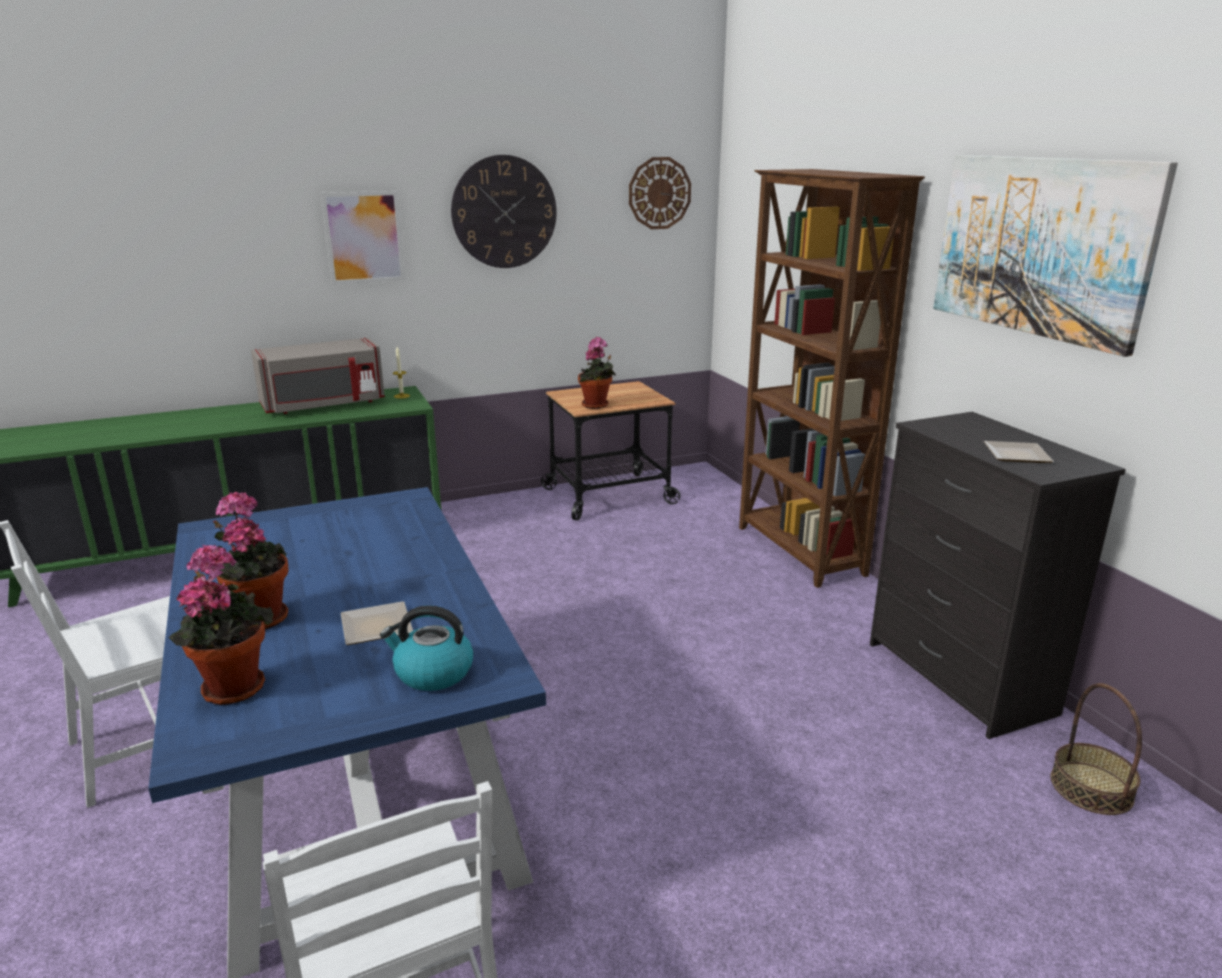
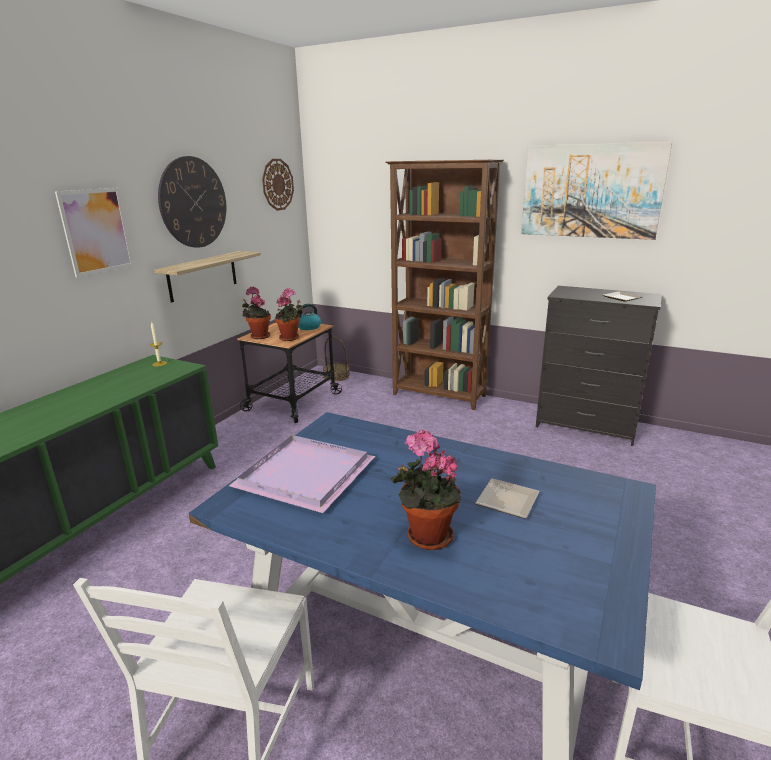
camera: 40 degrees left, 0 degrees up
(233, 685) = (521, 584): potted plant -> potted plant (259, 336)
(296, 531) = (308, 474): none -> purple tray
(324, 405) = (103, 387): grey microwave -> none
(432, 673) = (594, 506): kettle -> kettle (308, 327)
(506, 304) = (203, 276): none -> shelf
(1091, 788) = (685, 448): basket -> basket (336, 376)

